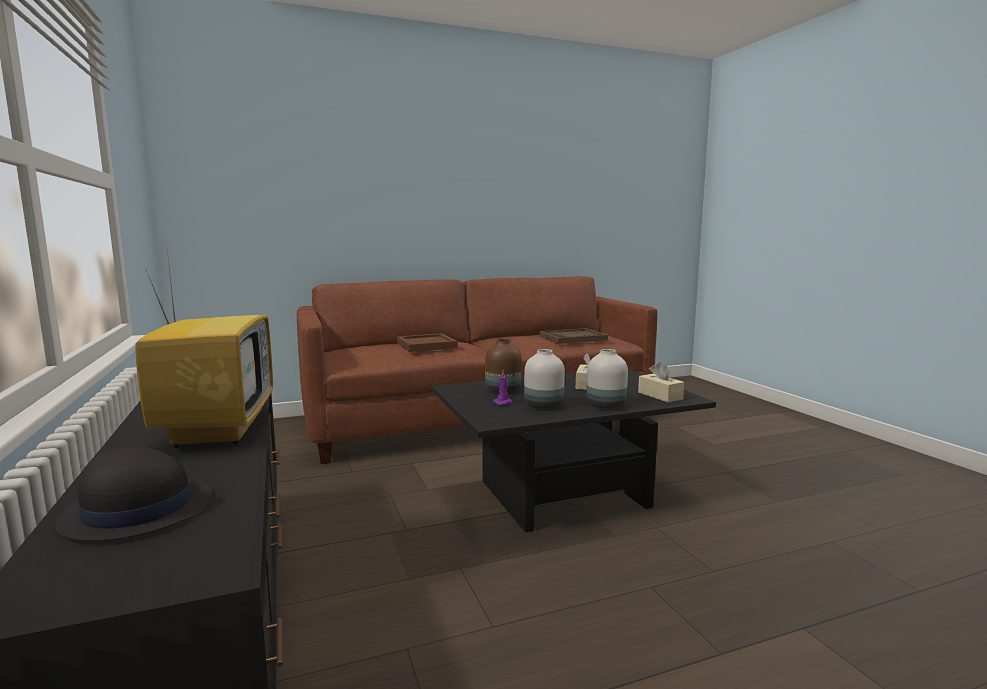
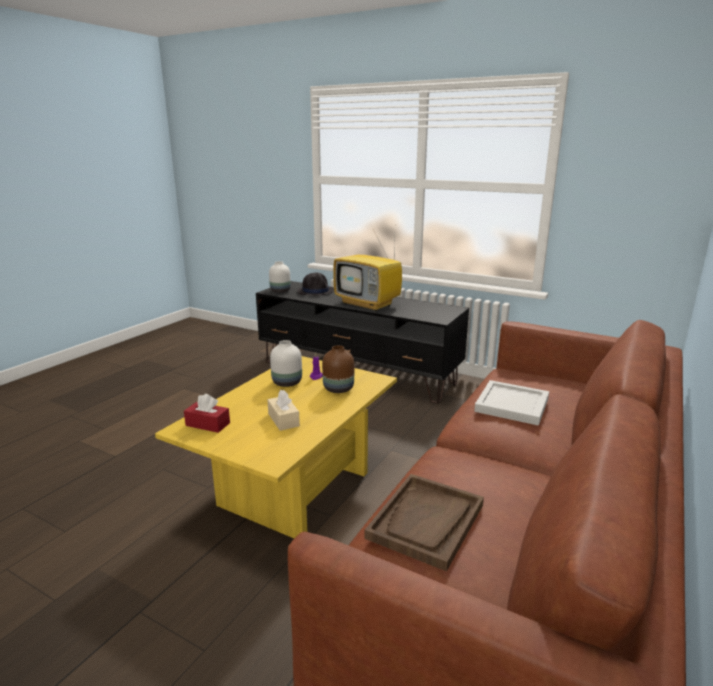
camera: 140 degrees right, 10 degrees up
(427, 345) = (510, 405): brown tray -> white tray
(563, 496) = (292, 486): black coffee table -> yellow coffee table
(606, 405) = (243, 397): white vase -> white vase (279, 291)
(660, 396) = (208, 424): beige tissue box -> red tissue box

